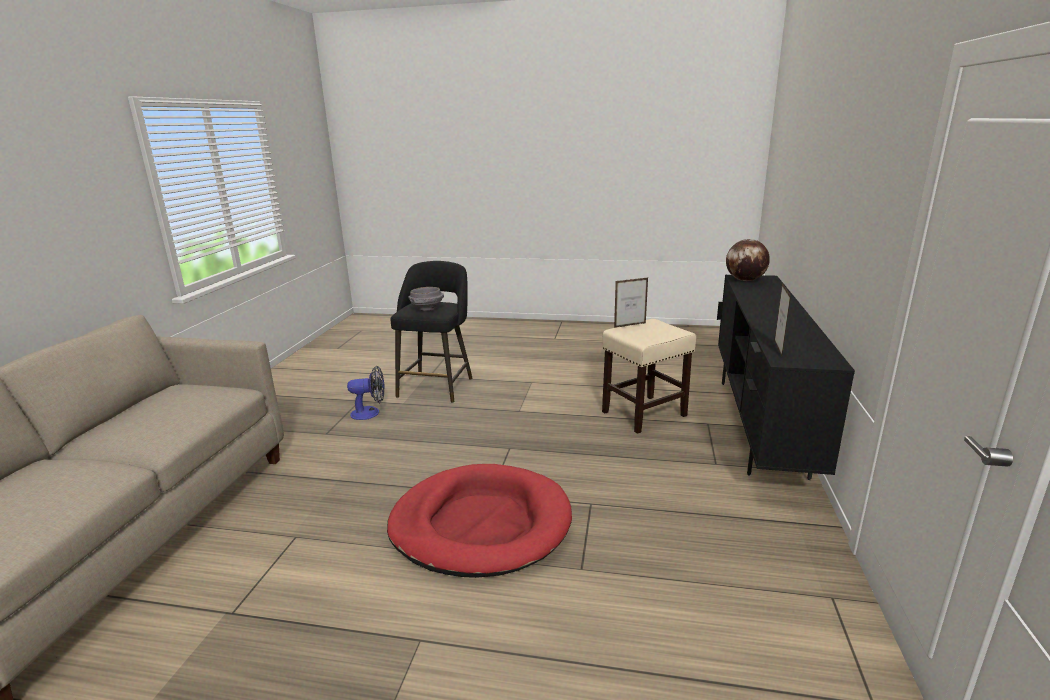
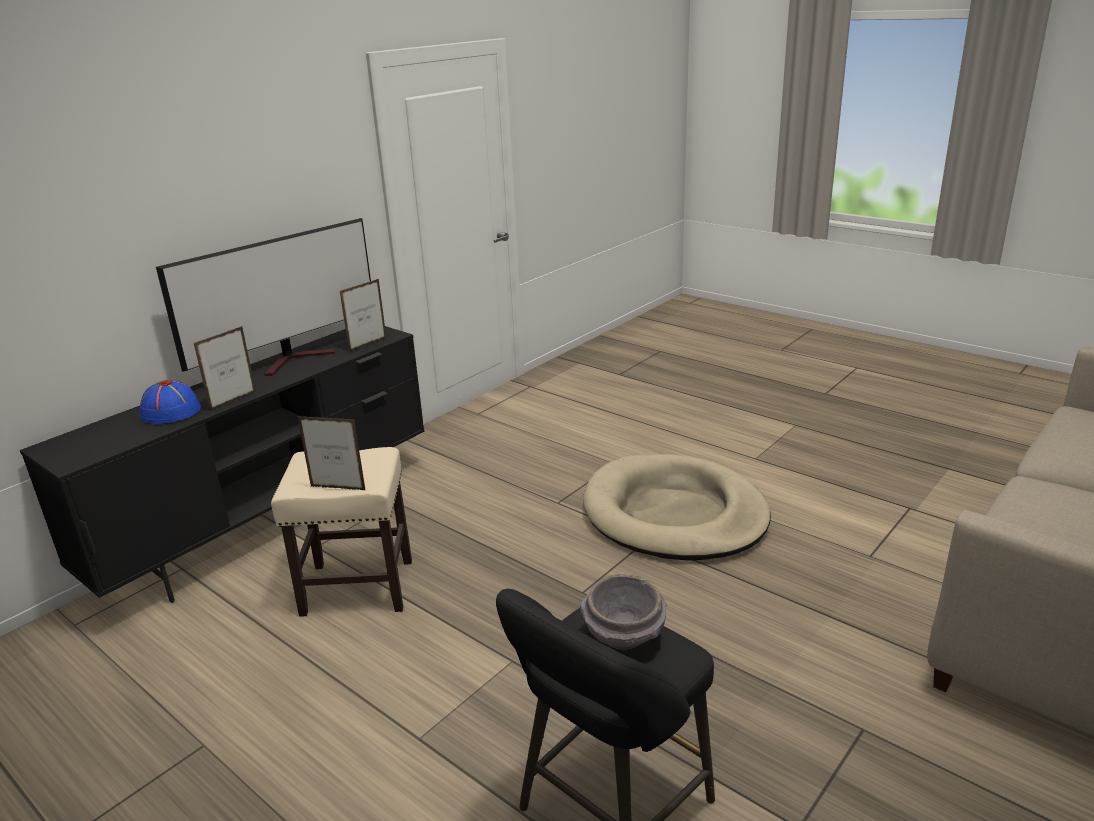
camera: 150 degrees left, 5 degrees up
(370, 413) = (775, 764): fan -> none
(480, 524) = (674, 514): red dog bed -> beige dog bed
(745, 280) = (91, 449): globe -> none
(748, 304) = (233, 401): none -> picture frame
(762, 295) = (170, 412): none -> blue hat
(794, 329) = (296, 359): none -> television

